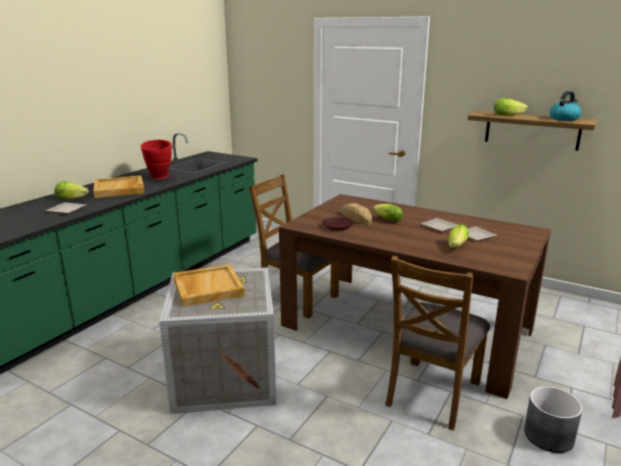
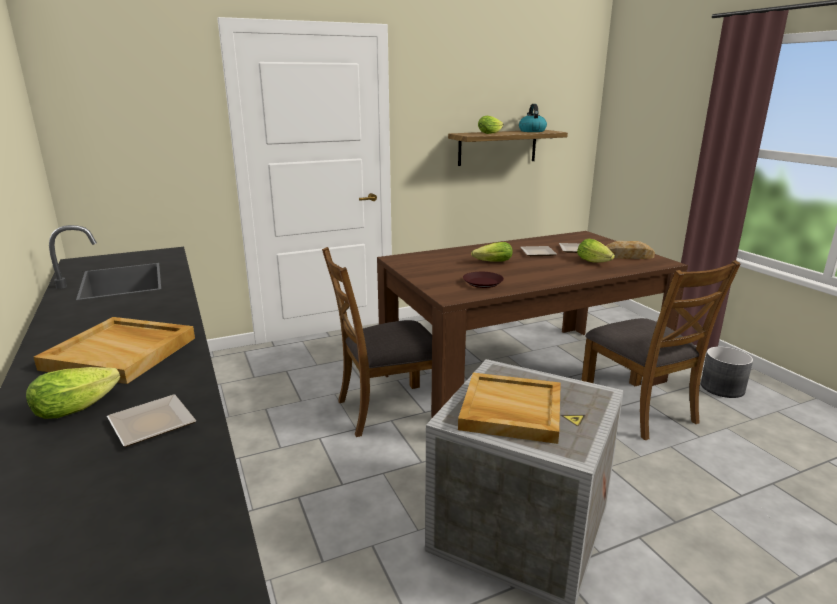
camera: 55 degrees left, 0 degrees up
(160, 178) = (132, 313): red vase -> none
(356, 217) = (467, 270): bread -> bread (626, 256)

